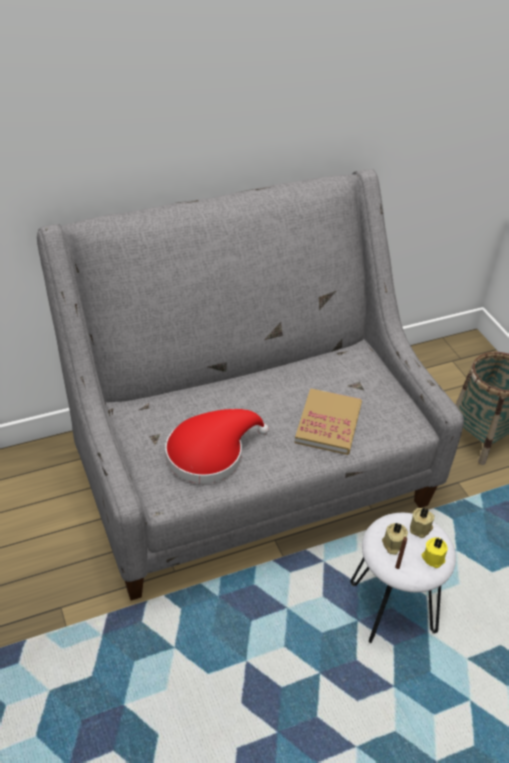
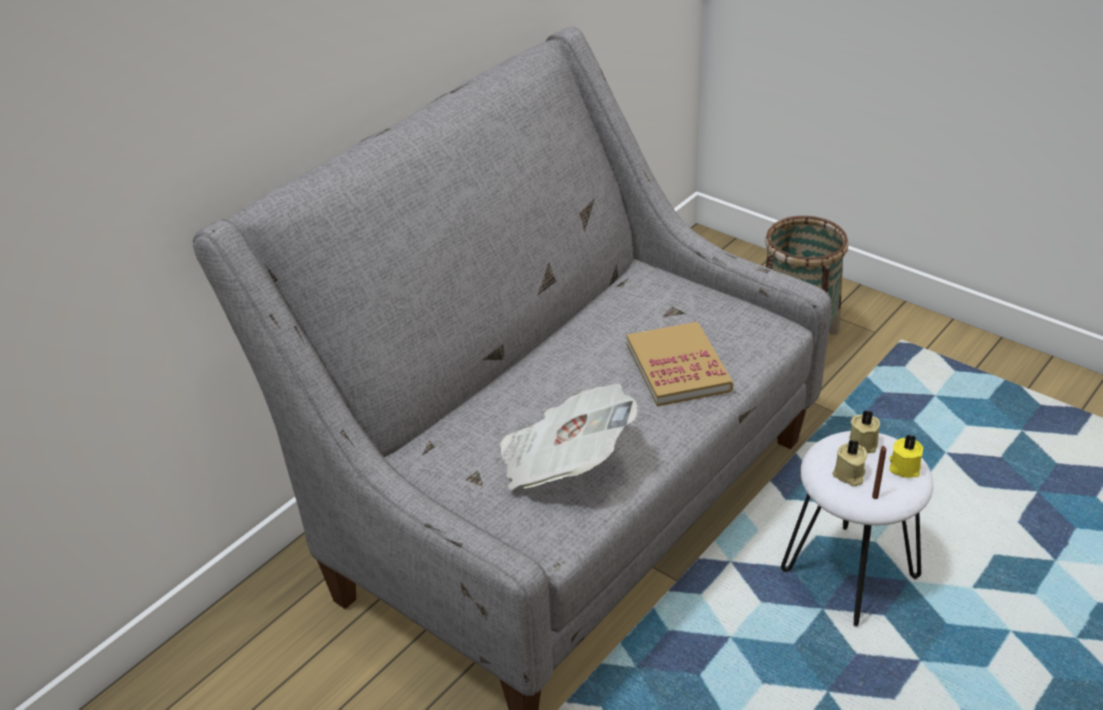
camera: 25 degrees left, 5 degrees down
(210, 453) = (564, 463): red hat -> newspaper

